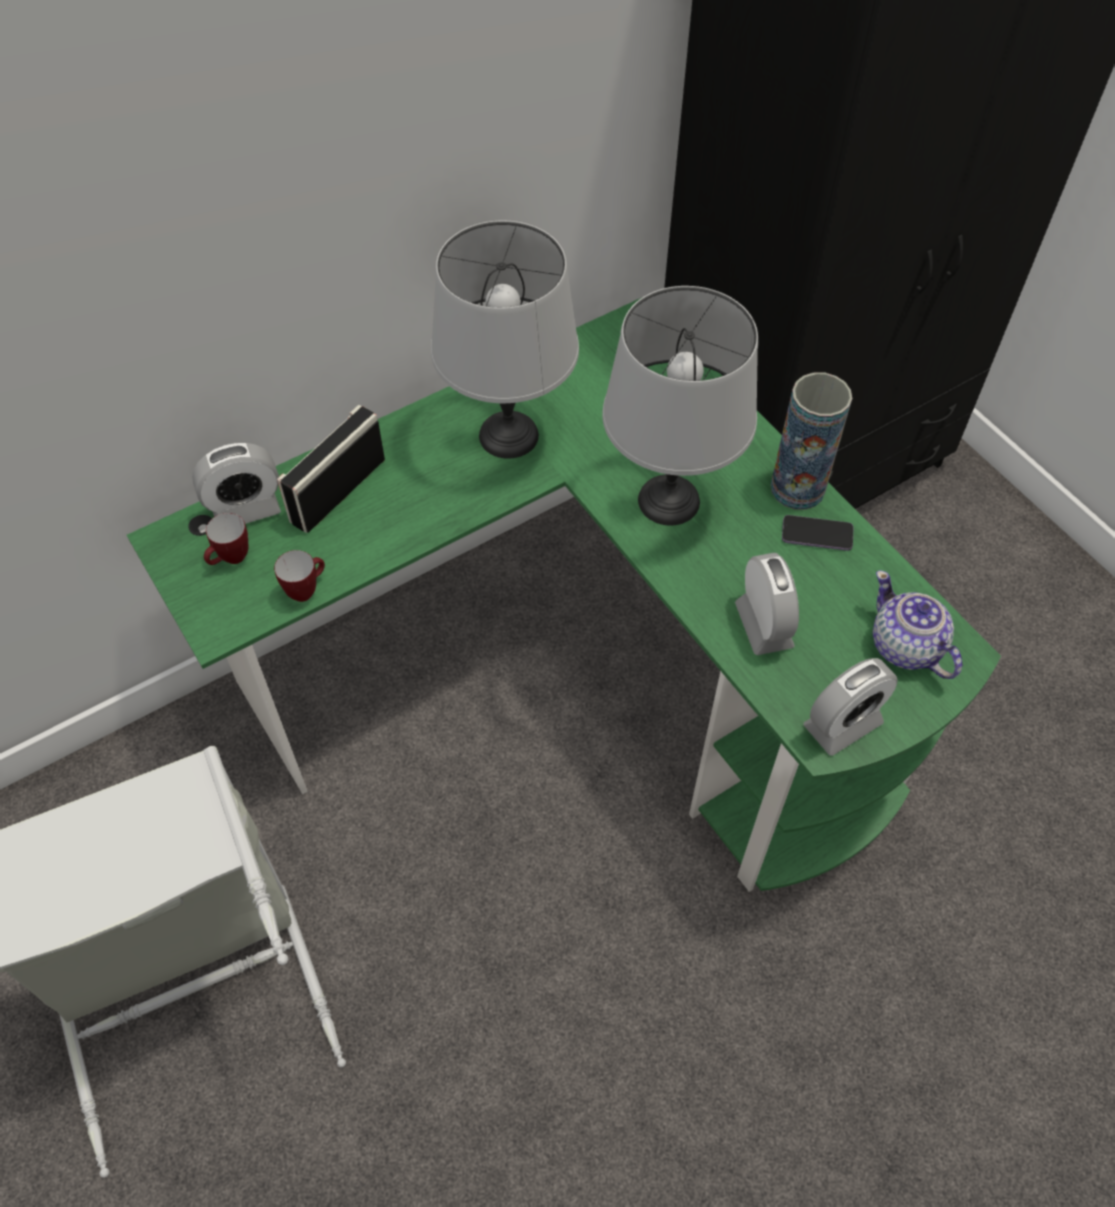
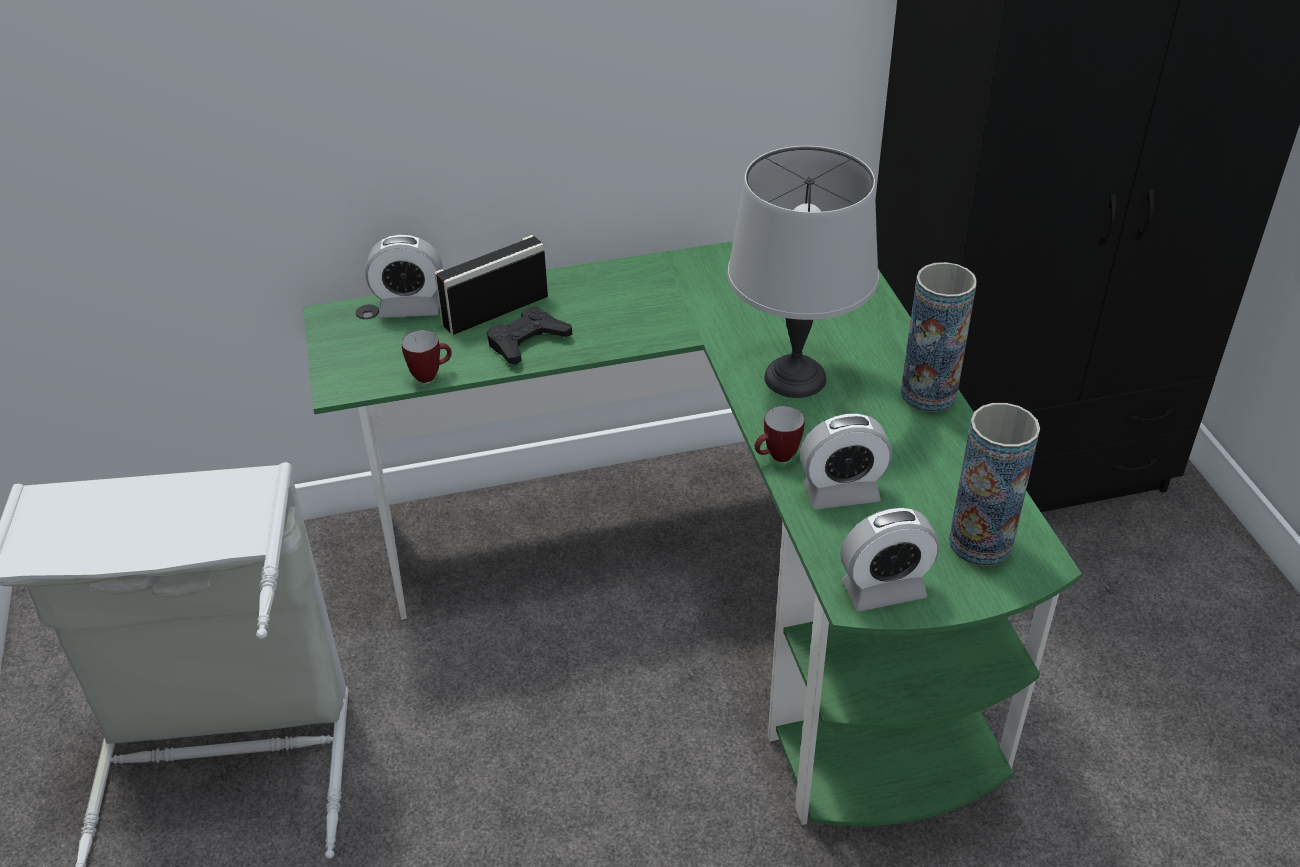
camera: 20 degrees right, 15 degrees down
(231, 560) = (378, 341): mug -> mug (777, 458)
(388, 522) = (527, 341): none -> black game controller
(508, 437) = (667, 302): grey table lamp -> none
(763, 625) = (841, 493): alarm clock -> alarm clock turned 75 degrees clockwise
(817, 534) = (930, 433): phone -> none
(905, 647) = (980, 543): teapot -> vase

